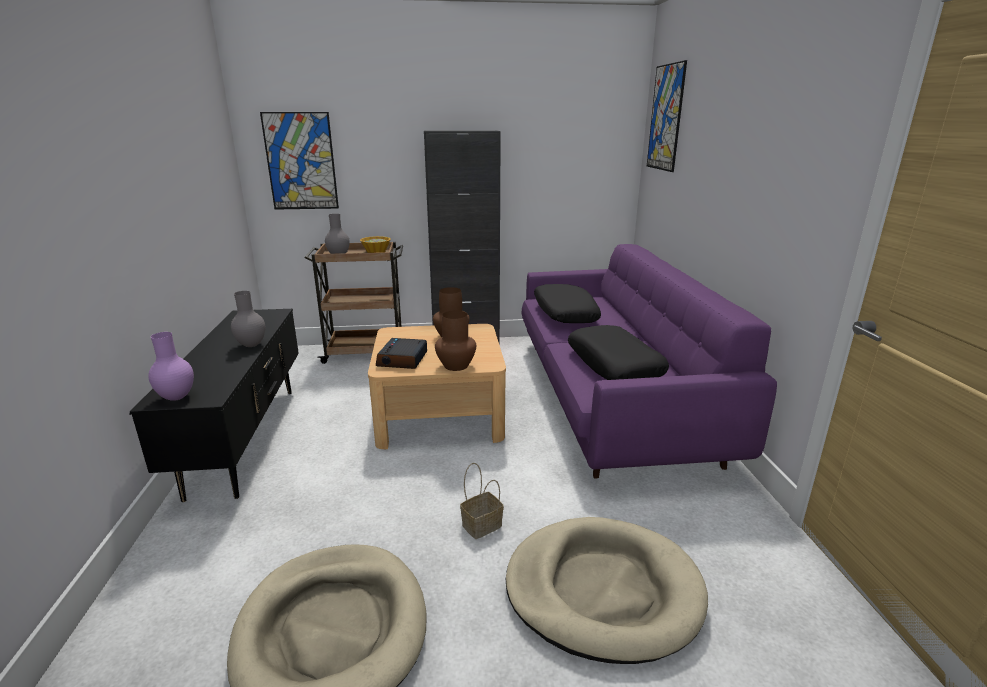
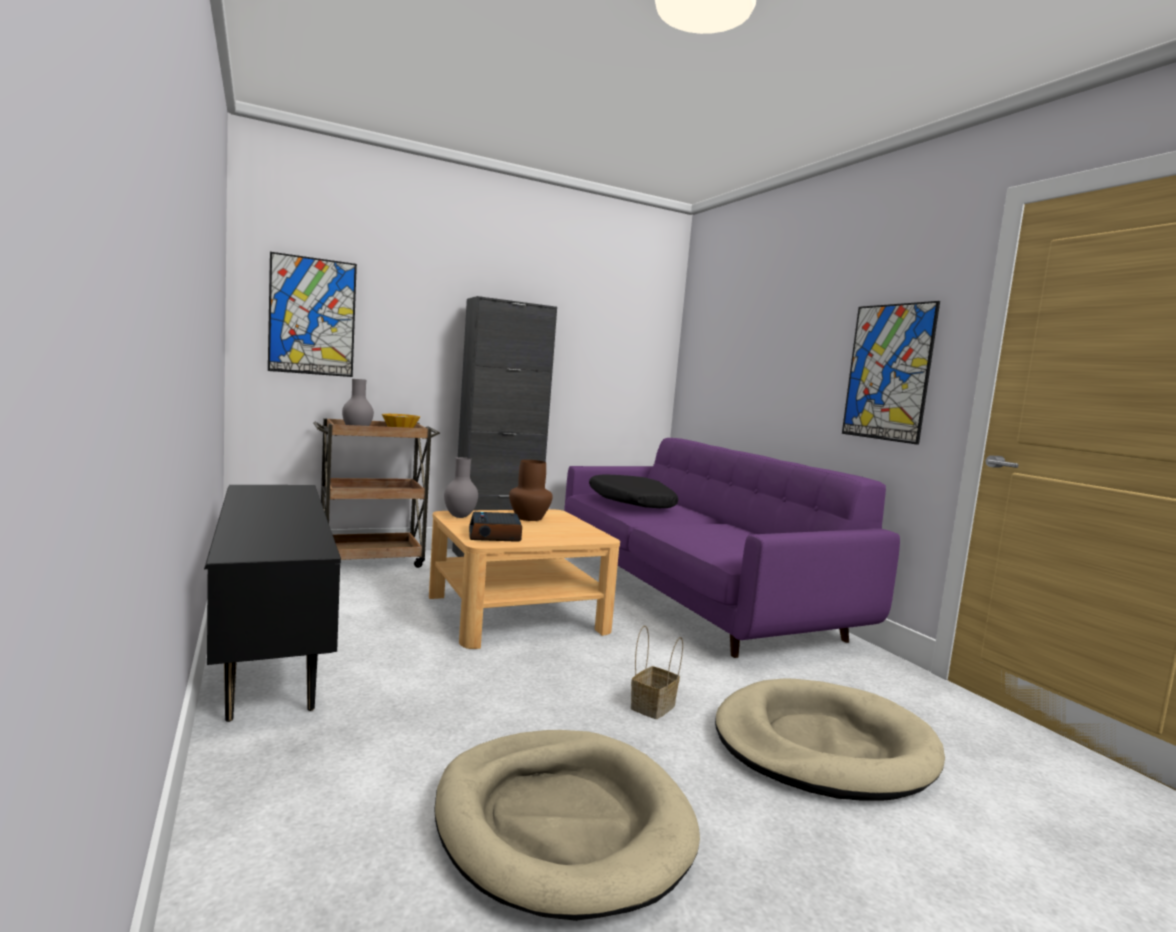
camera: 20 degrees left, 15 degrees down
(176, 397) = (262, 551): purple vase -> none
(252, 345) = (305, 511): grey vase -> grey vase (460, 516)
(456, 365) = (563, 539): brown vase -> none
(614, 364) = (727, 537): black pillow -> none
(665, 118) = (713, 313): picture -> picture (888, 372)

